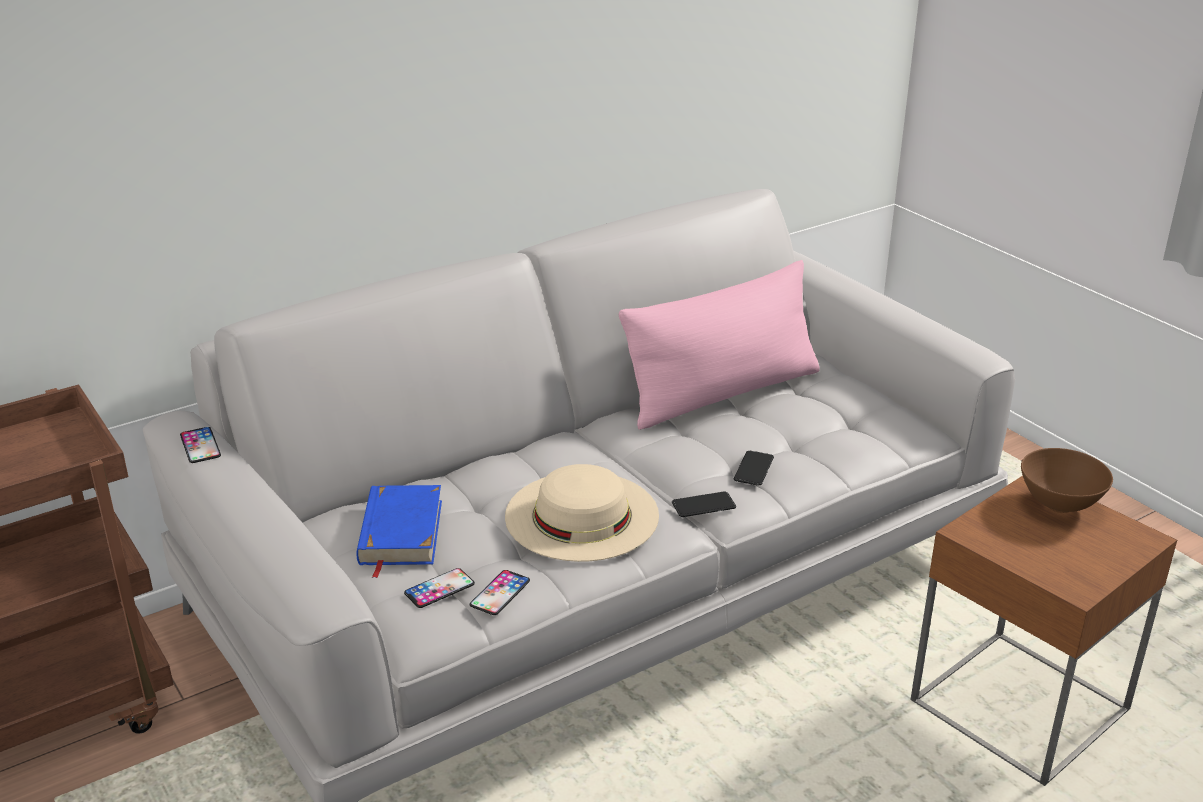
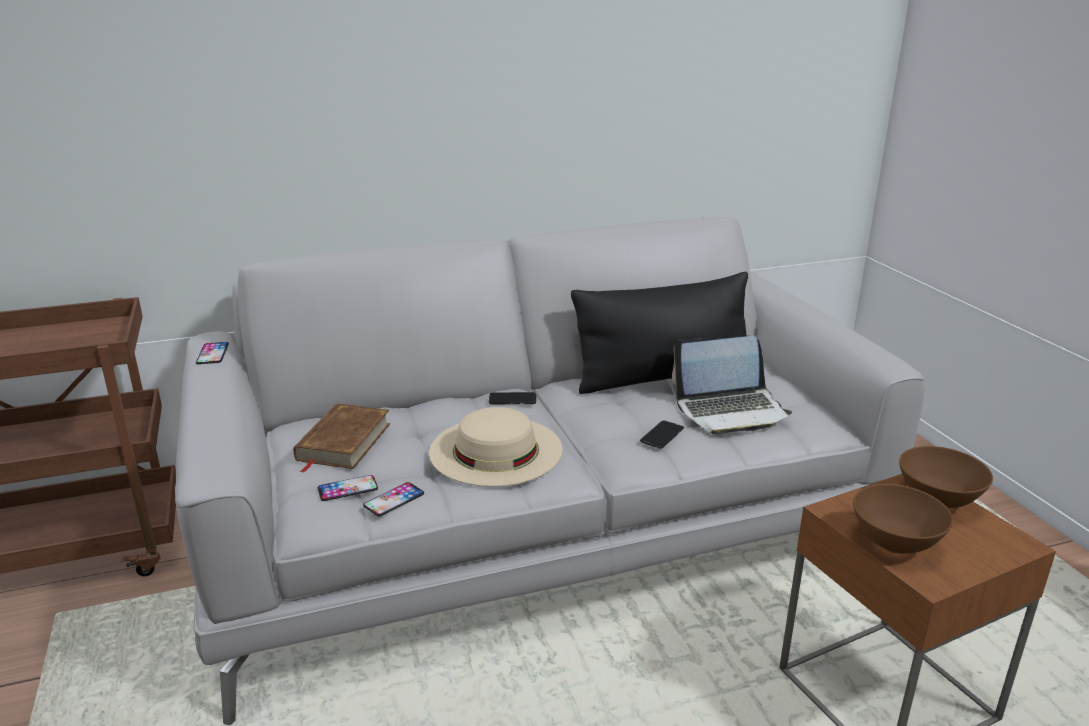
camera: 15 degrees right, 5 degrees down
(400, 532) = (343, 442): blue book -> brown book
(703, 505) = (603, 457): phone -> phone (512, 399)
(723, 393) = (664, 376): pink pillow -> black pillow
(814, 428) = (730, 410): none -> laptop
(1033, 558) = (893, 544): none -> brown bowl

